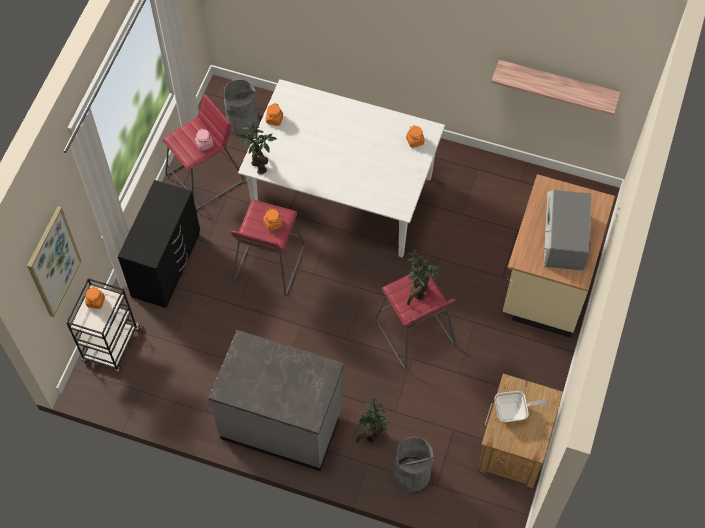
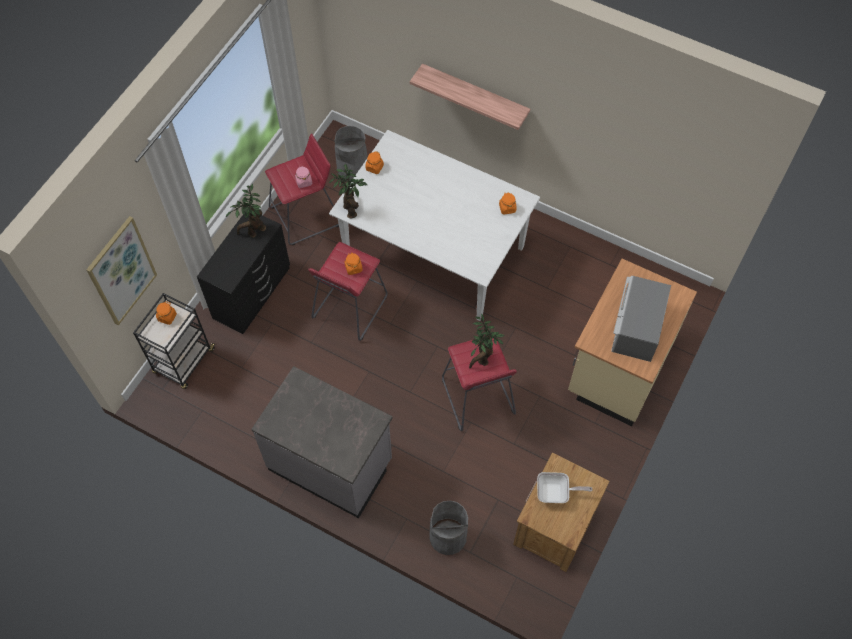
camera: 10 degrees right, 0 degrees up
(372, 436) = (416, 492): potted plant -> potted plant (254, 231)
(557, 84) = (656, 171): shelf -> shelf (475, 95)

